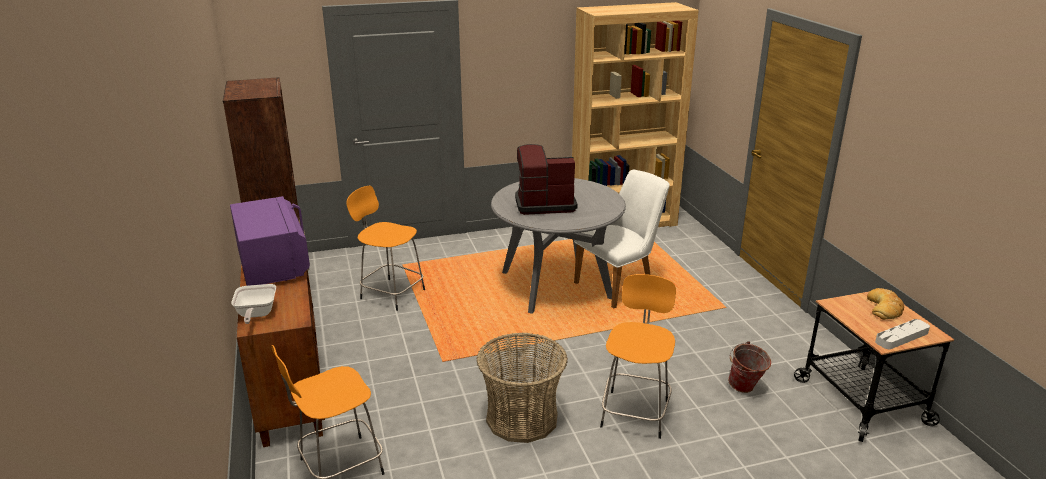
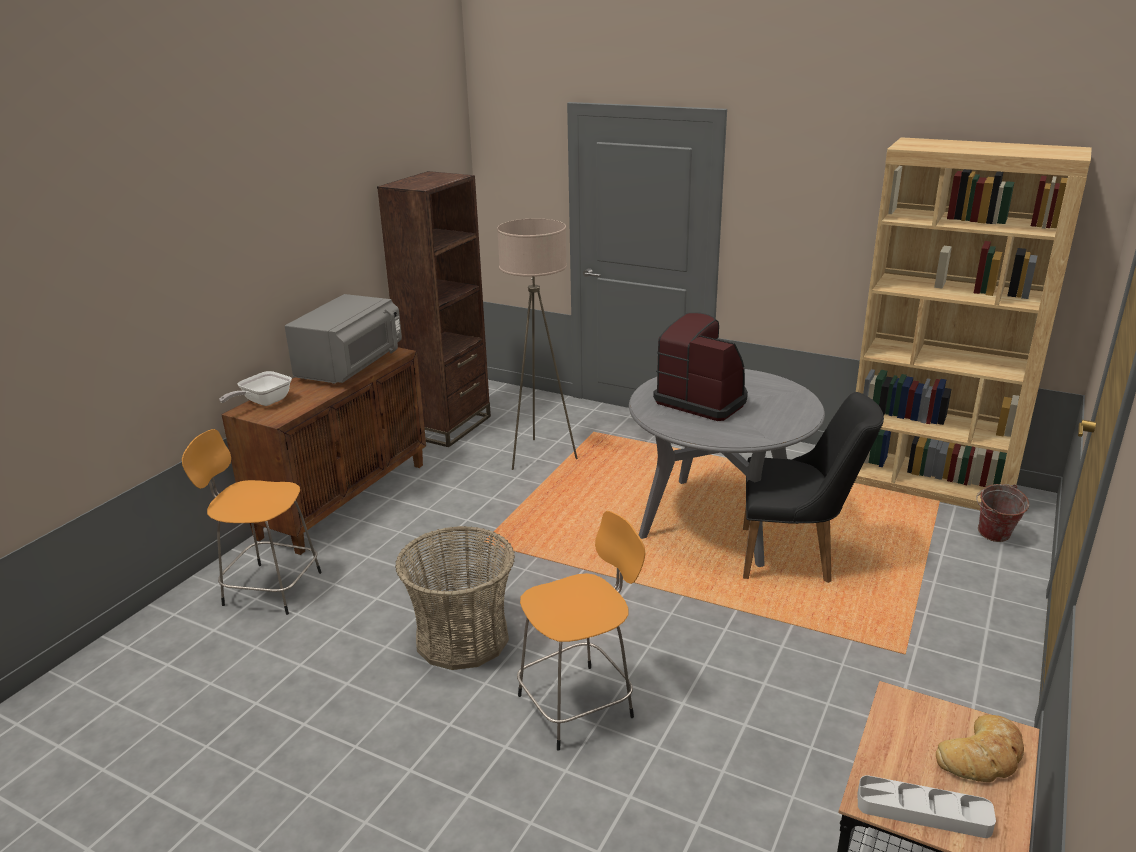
camera: 45 degrees right, 0 degrees up
(274, 264) = (351, 367): purple microwave -> grey microwave
(391, 293) = (540, 456): orange stool -> beige floor lamp
(620, 286) = (796, 557): white chair -> black chair
(745, 389) = (756, 767): bucket -> bucket (993, 538)

